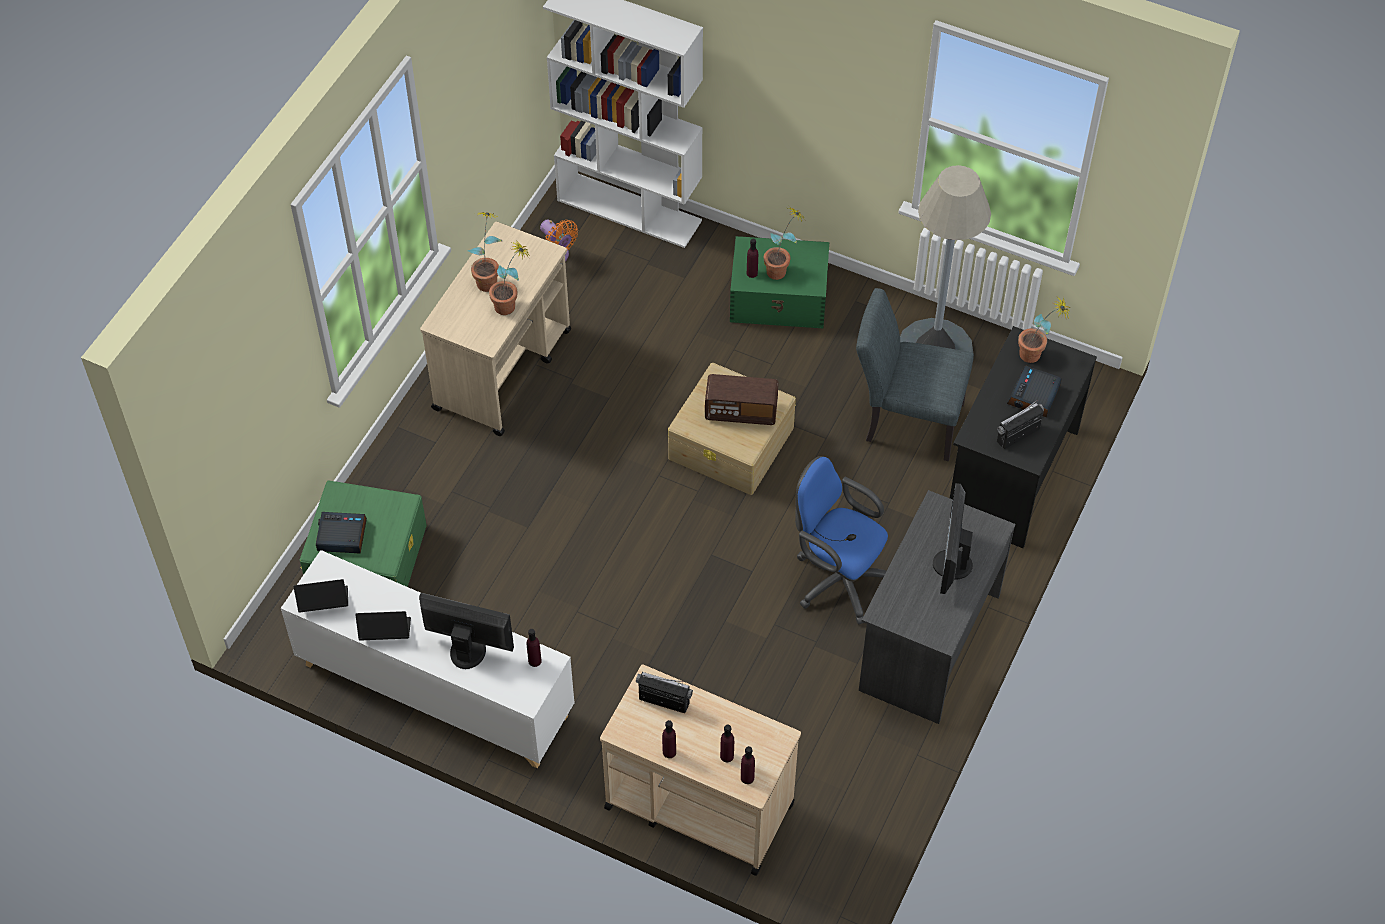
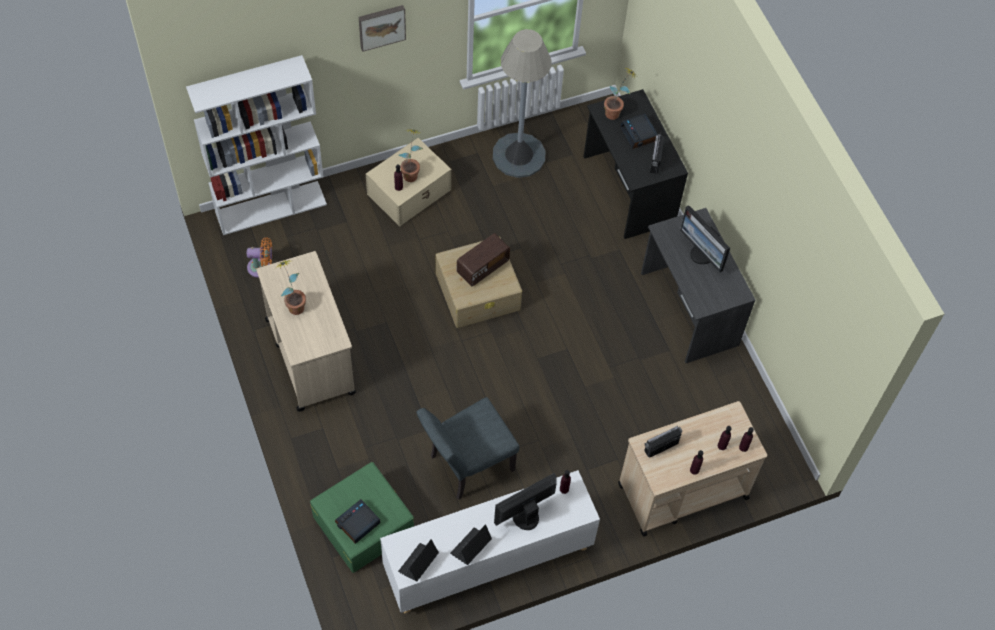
camera: 50 degrees left, 5 degrees up
(511, 305) = (325, 308): potted plant -> none
(779, 298) = (410, 191): green storage box -> beige storage box
(808, 53) = (381, 26): none -> picture
(837, 578) = (610, 316): blue office chair -> none
(906, 420) = (548, 204): grey chair -> grey chair (466, 465)

